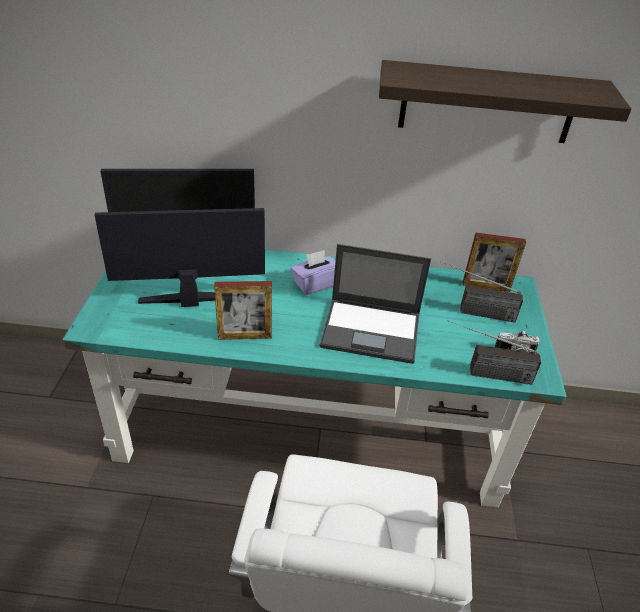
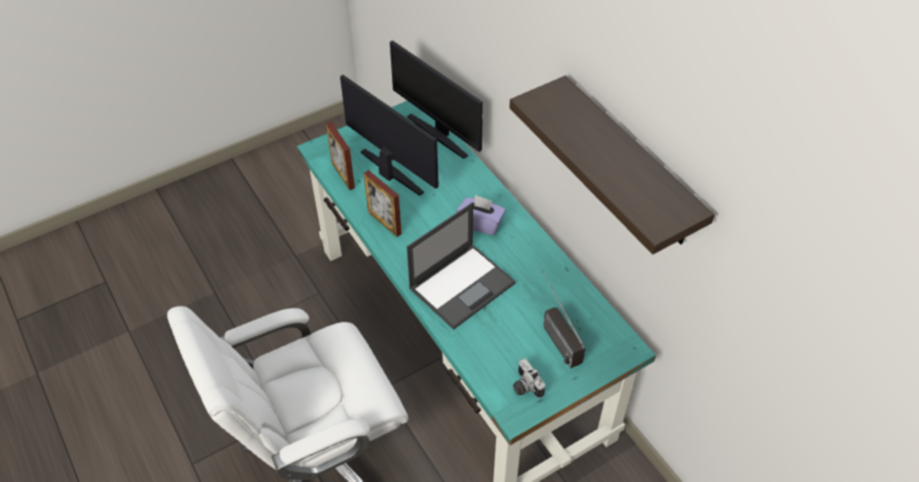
camera: 55 degrees right, 10 degrees up
(372, 330) = (462, 285): laptop -> laptop turned 105 degrees counterclockwise
(484, 373) = (483, 375): radio -> none
(486, 286) = (600, 327): picture frame -> picture frame (343, 175)

